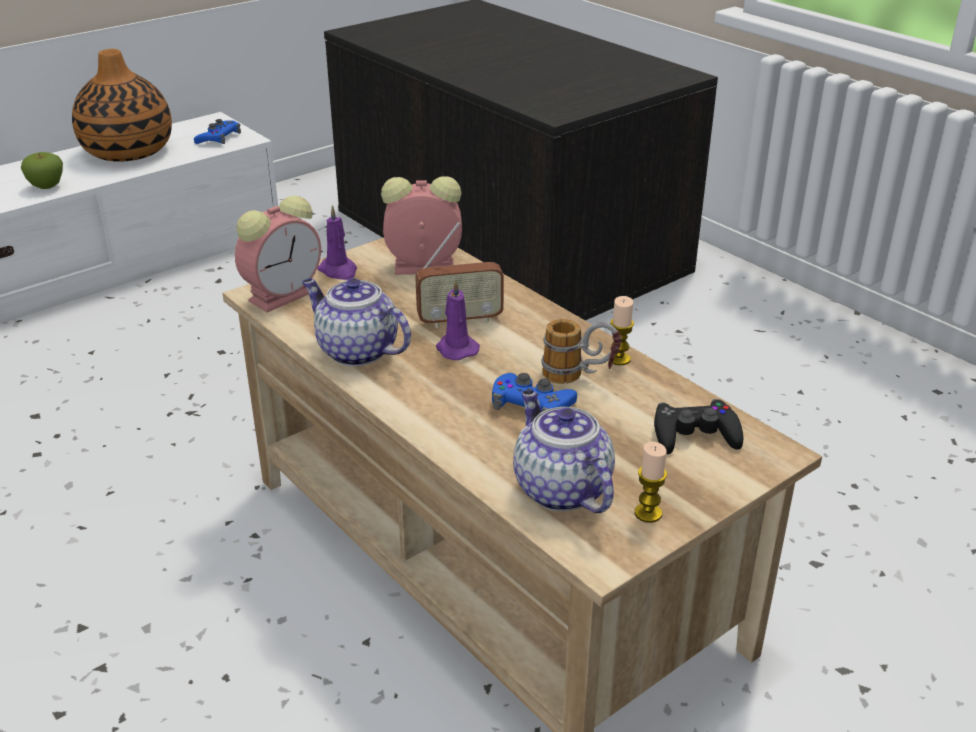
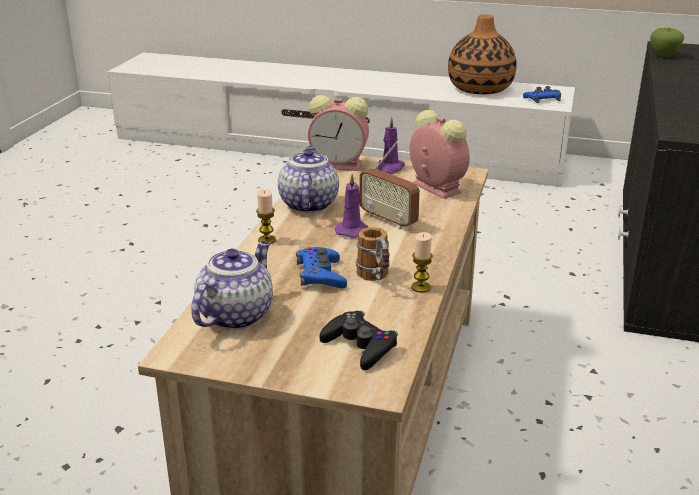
camera: 55 degrees right, 5 degrees down
(47, 187) = (408, 90): apple -> apple (664, 56)
(648, 513) = (242, 355): candle -> candle (267, 240)

